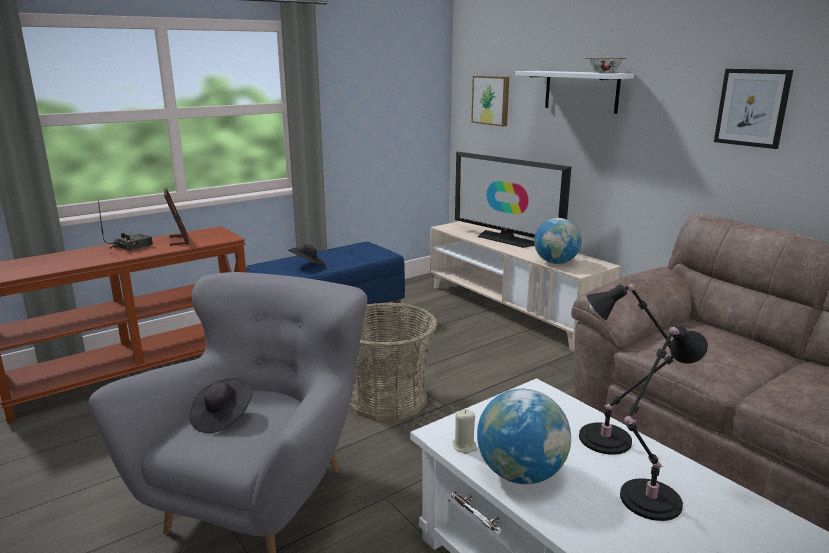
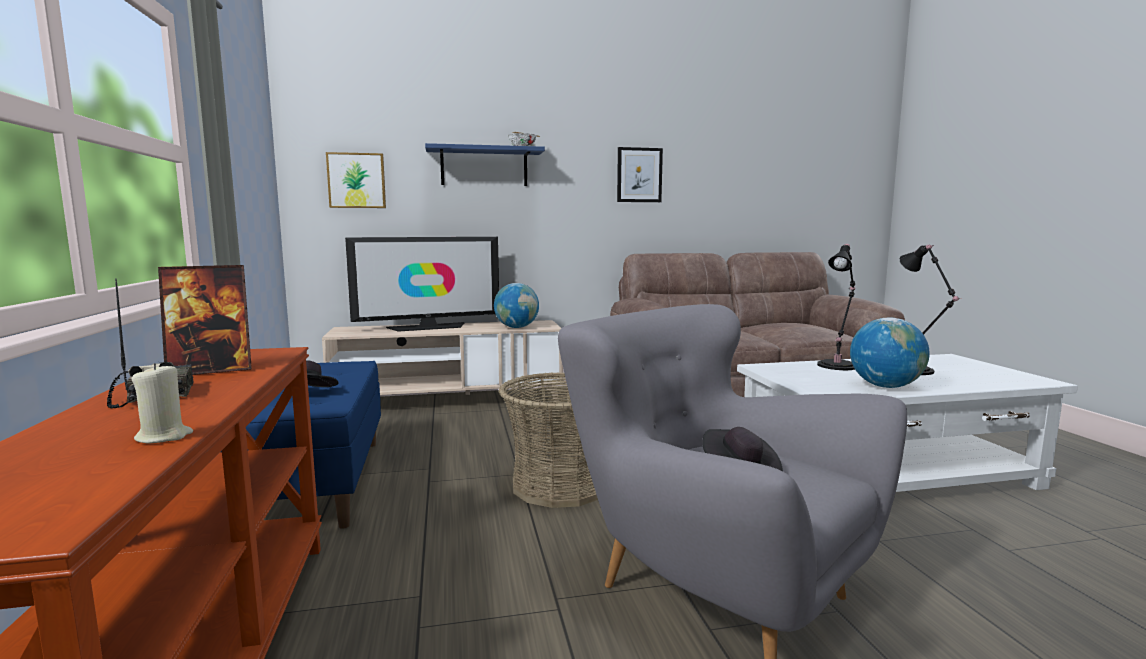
camera: 65 degrees left, 10 degrees down
(179, 240) = (211, 370): picture frame -> picture frame turned 150 degrees clockwise
(464, 446) = (845, 392): beige candle -> beige candle (164, 437)
(581, 91) = (484, 167): white shelf -> blue shelf

